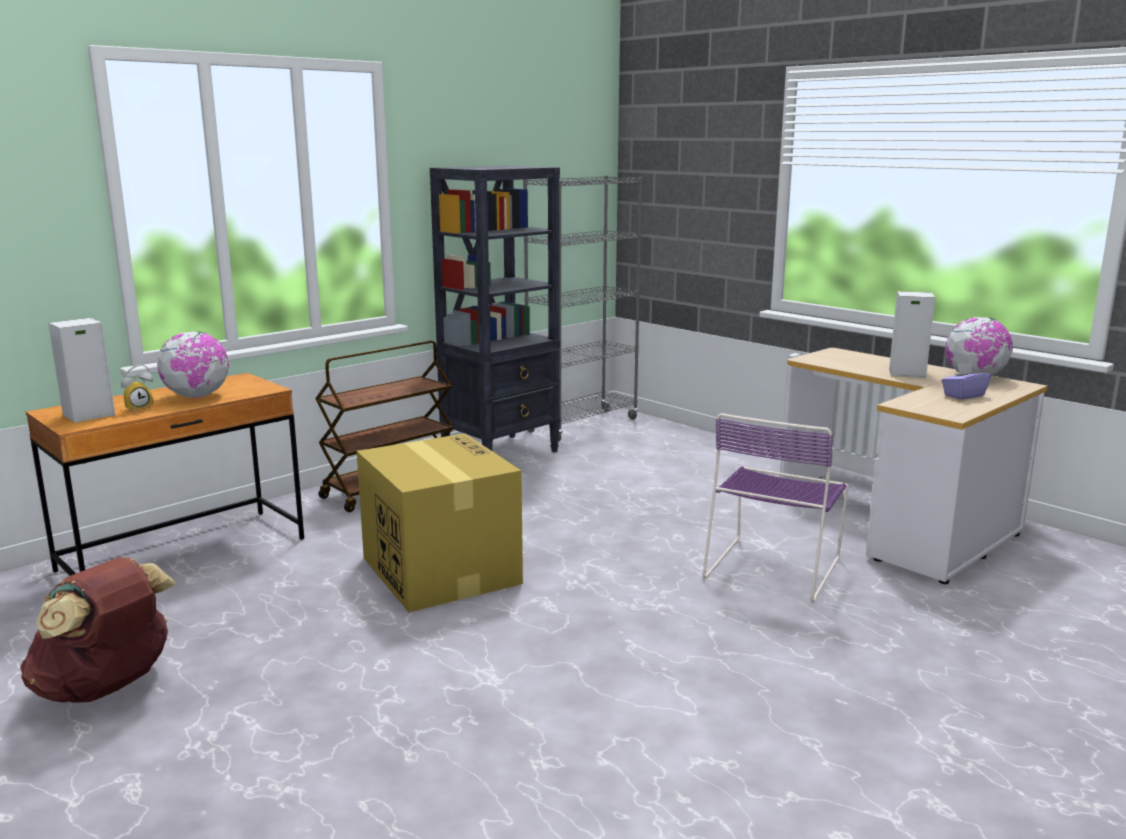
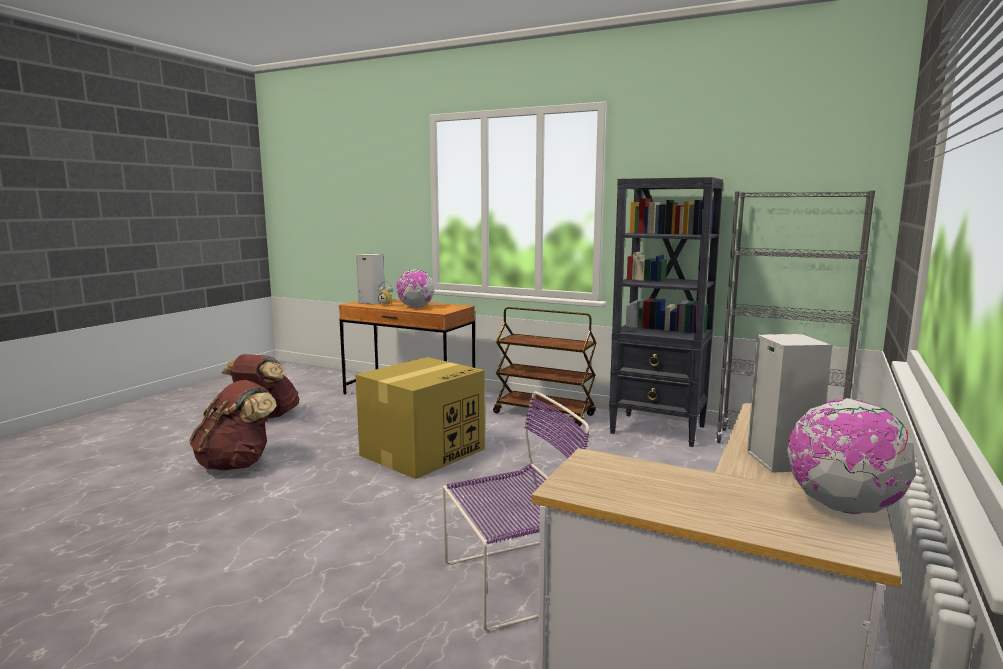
camera: 70 degrees right, 5 degrees down
(341, 714) = (237, 464): none -> brown backpack
(774, 566) = (514, 583): purple chair -> purple chair turned 150 degrees clockwise
(963, 395) = (693, 496): purple tissue box -> none

